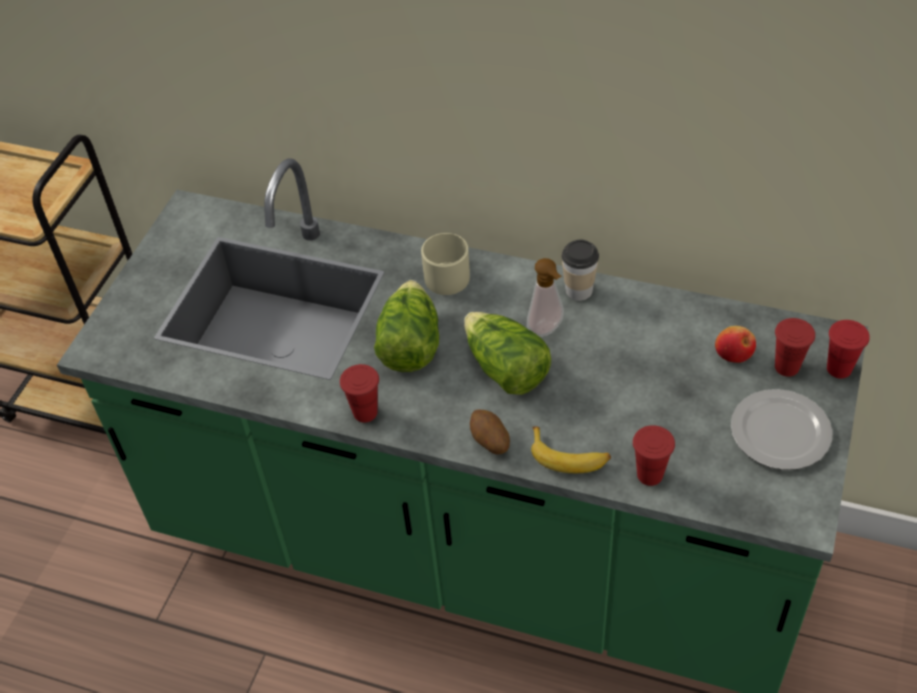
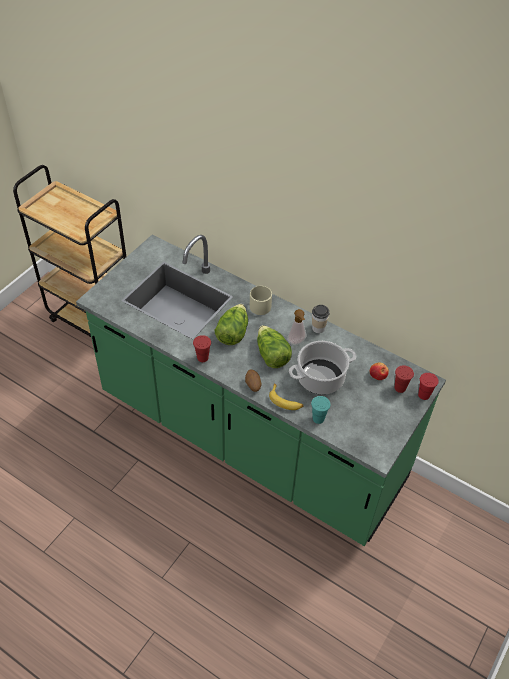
camera: 10 degrees right, 0 degrees up
(621, 391) = (320, 378): none -> cooking pot
(650, 475) = (318, 418): red cup -> turquoise cup
(780, 430) = (385, 415): plate -> none

